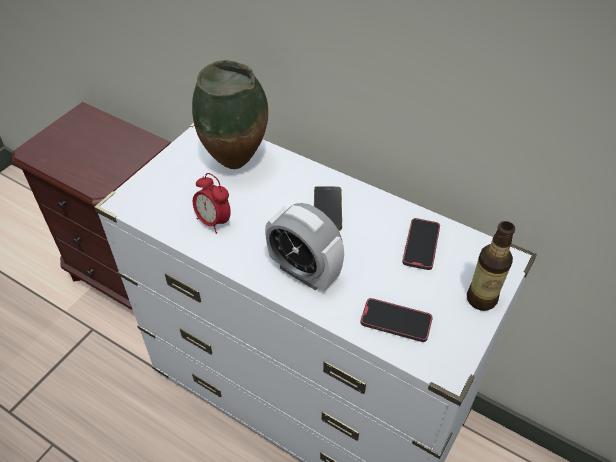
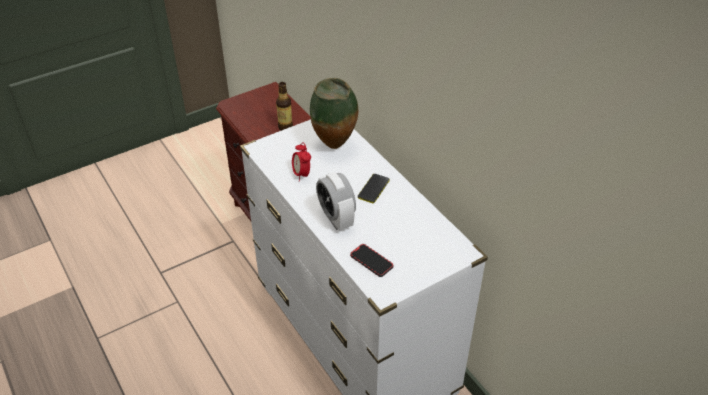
camera: 25 degrees right, 5 degrees down
(421, 245) = (416, 227): phone -> none
(481, 299) = (432, 268): bottle -> bottle (285, 127)

